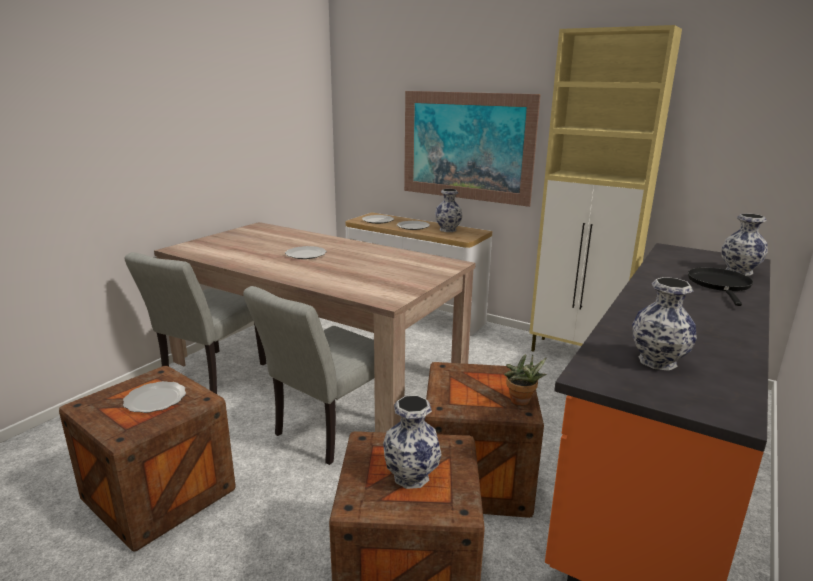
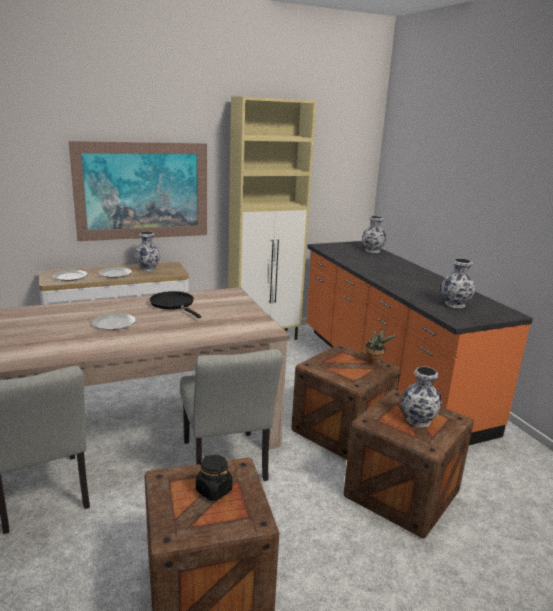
camera: 55 degrees left, 0 degrees up
(155, 400) = (213, 490): plate -> black jar
(719, 285) = (384, 260): black frying pan -> black frying pan (174, 304)

